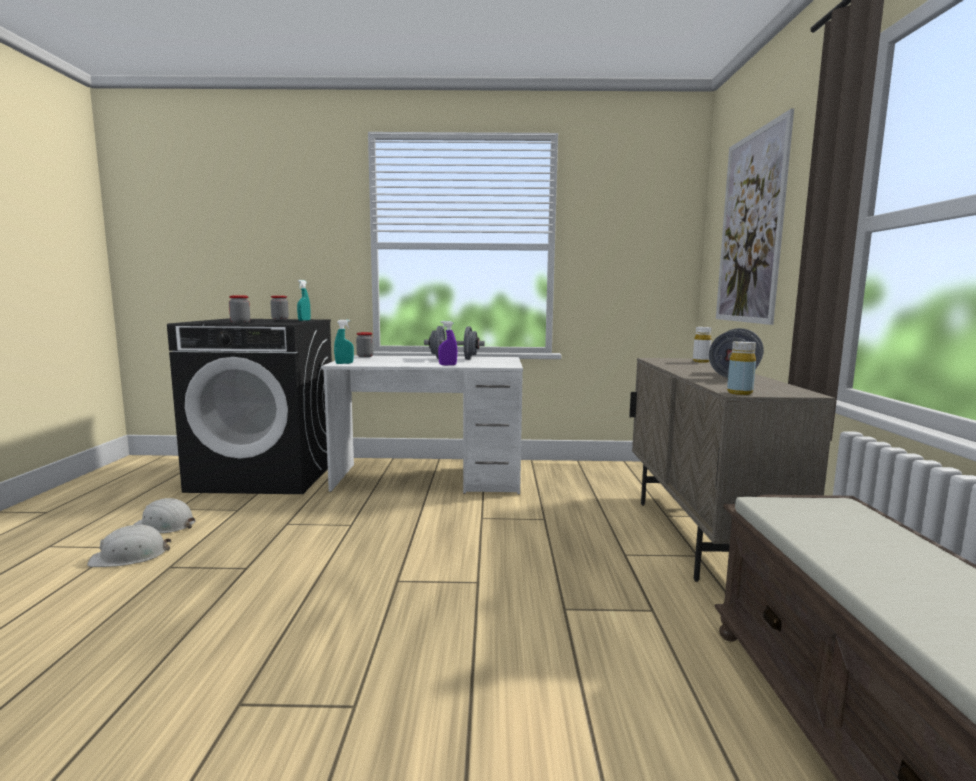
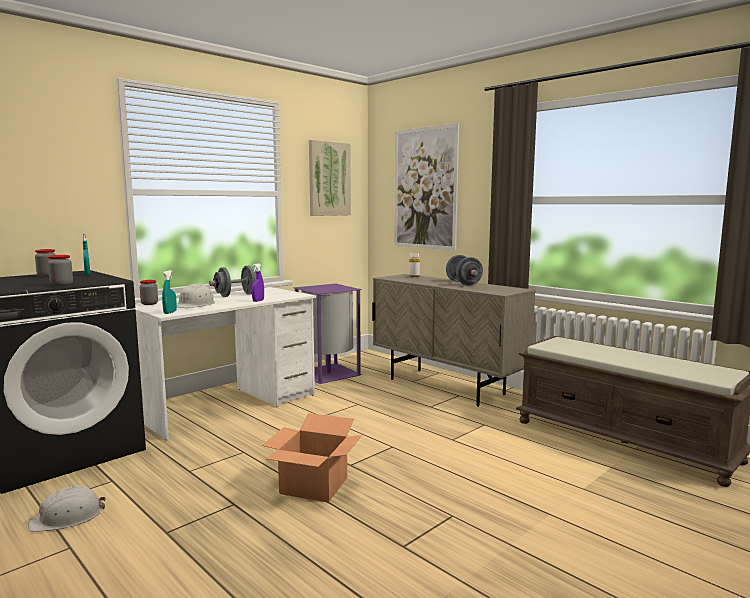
camera: 45 degrees left, 0 degrees up
(130, 556) = (103, 545): white hard hat -> white hard hat (195, 305)
(326, 585) = (315, 485): none -> cardboard box
(583, 476) = (328, 373): none -> purple trash can
(633, 227) = (329, 179): none -> picture
(739, 393) = (502, 293): yellow bottle -> none

